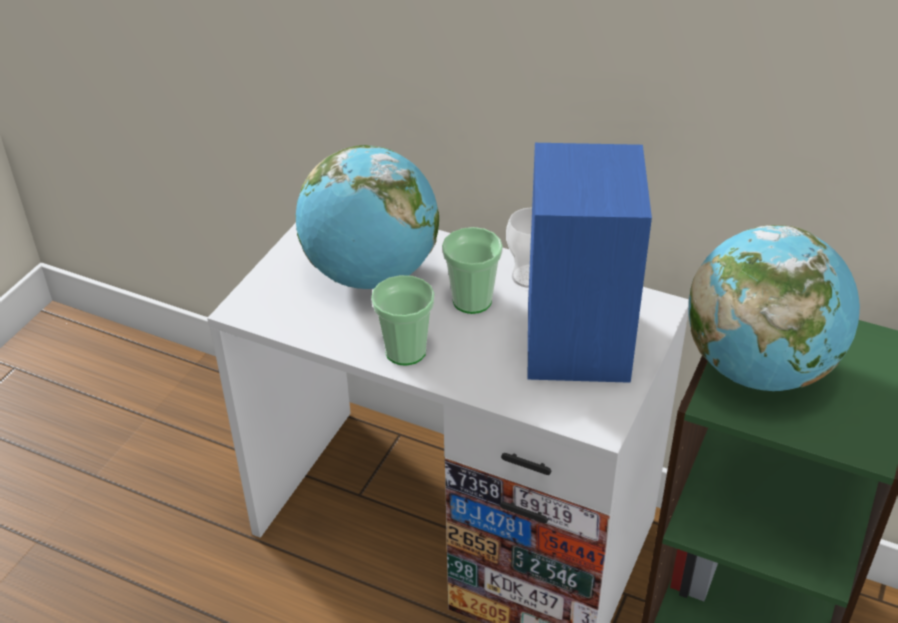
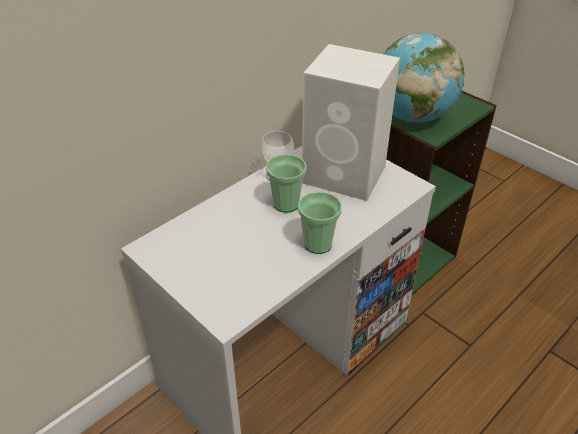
camera: 70 degrees left, 0 degrees up
(371, 274) = (231, 241): globe -> none
(577, 344) = (346, 175): blue speaker -> white speaker

